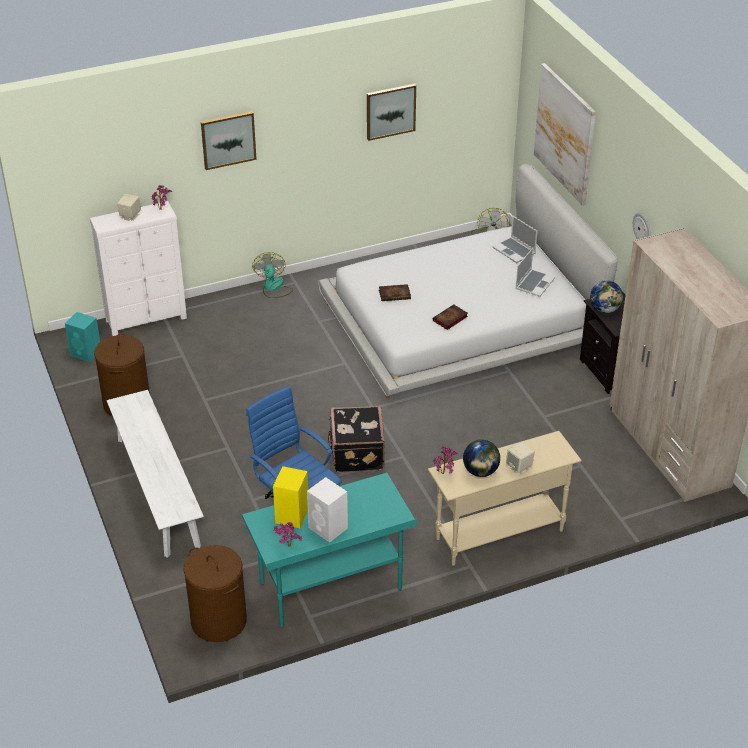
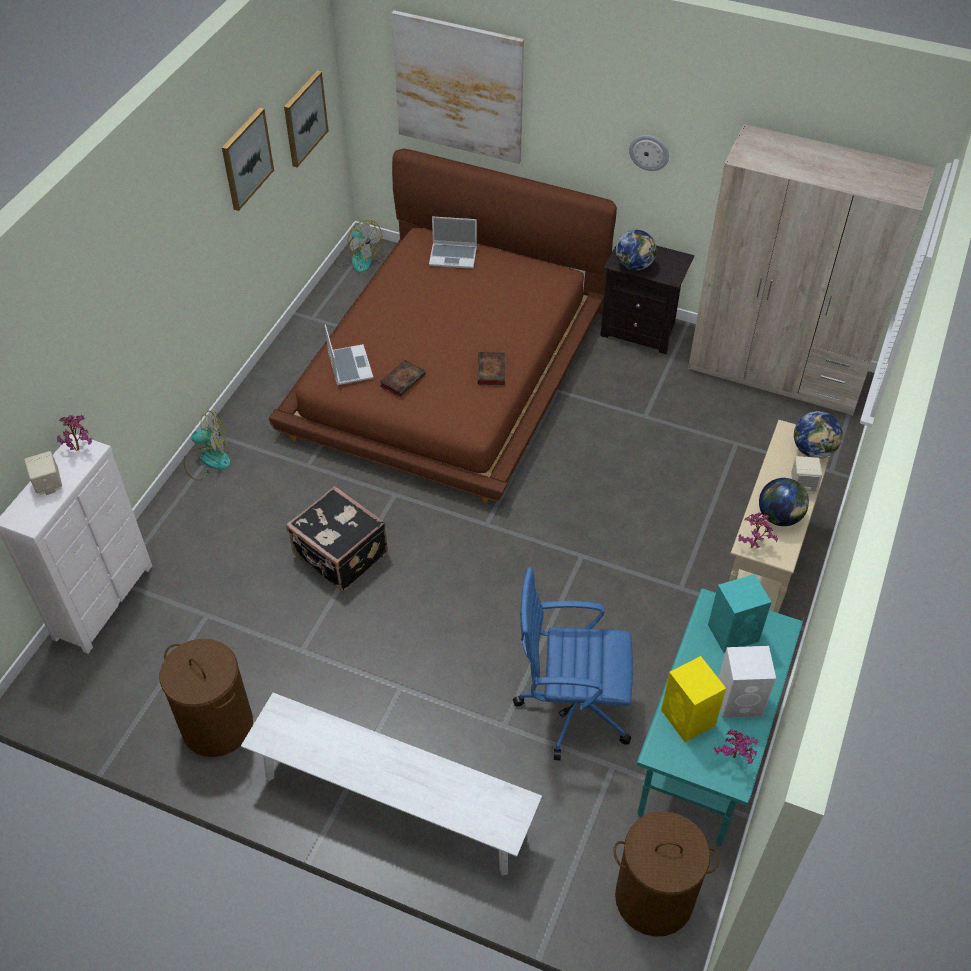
camera: 45 degrees left, 10 degrees up
(86, 353) = (82, 700): turquoise speaker -> turquoise speaker (734, 633)
(228, 139) = (107, 302): picture -> picture (304, 118)
(273, 288) = (207, 459): fan -> fan turned 135 degrees clockwise
(356, 454) = (536, 588): black suitcase -> black suitcase (339, 556)
(462, 322) = (449, 368): white bed -> brown bed
(534, 283) = (517, 280): laptop -> laptop (349, 366)
(554, 457) = (813, 450): none -> globe

